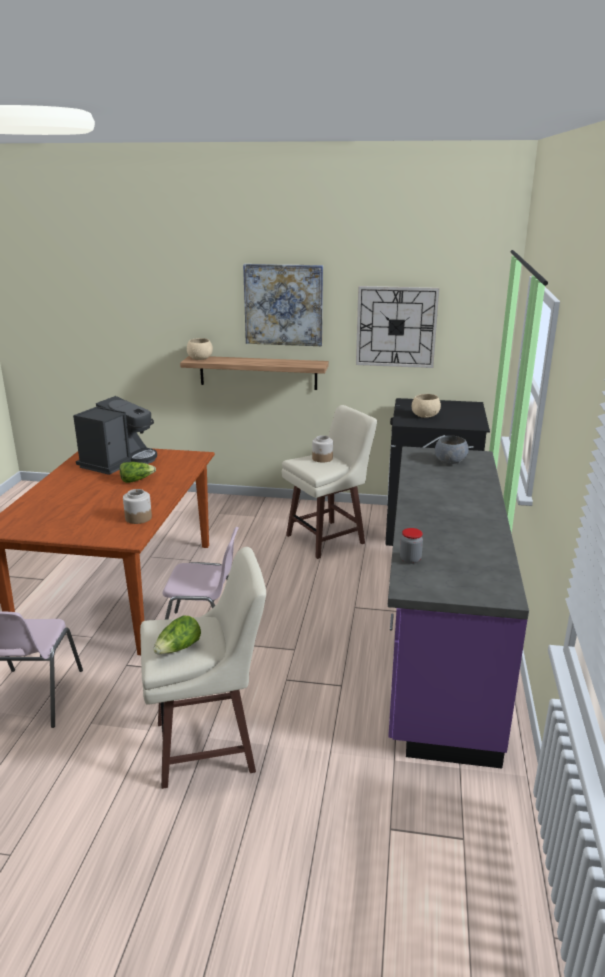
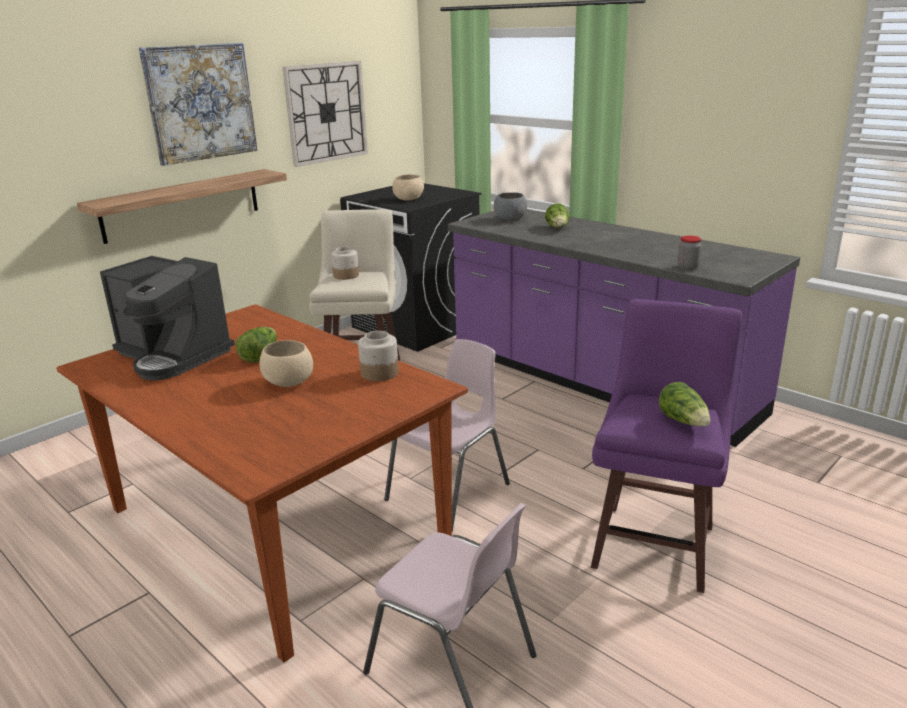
camera: 55 degrees left, 0 degrees up
(118, 461) = (173, 356): coffee machine -> coffee machine turned 150 degrees clockwise
(200, 359) = (110, 200): beige bowl -> beige bowl (289, 382)
(209, 747) = (655, 544): beige stool -> purple stool
(451, 484) = (558, 228): none -> lettuce

